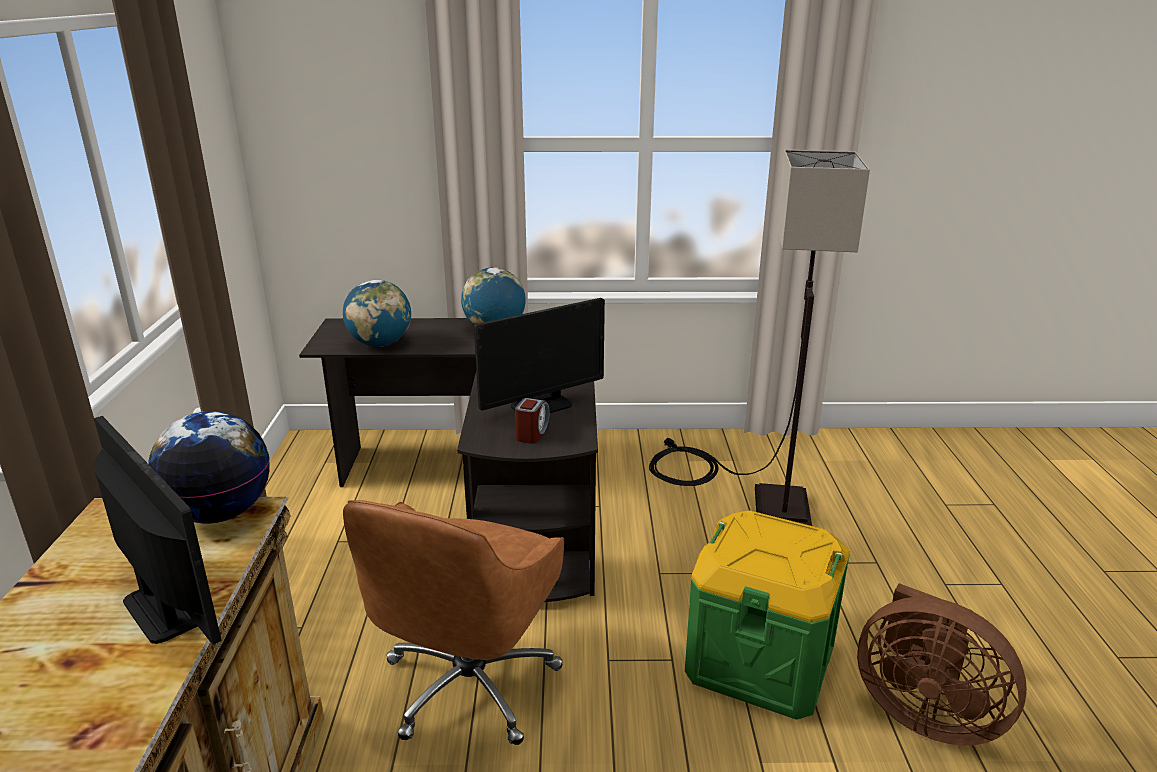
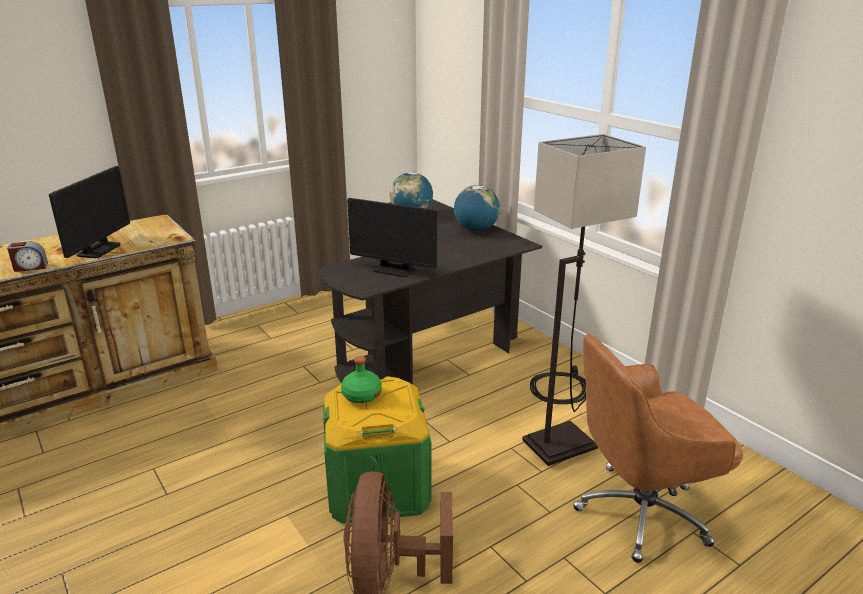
camera: 55 degrees right, 0 degrees up
(220, 513) = (170, 234): globe -> none
(468, 684) = (269, 396): brown office chair -> brown office chair (640, 512)
(532, 433) = (358, 277): alarm clock -> alarm clock (30, 267)
(753, 550) = (361, 395): none -> green bottle

